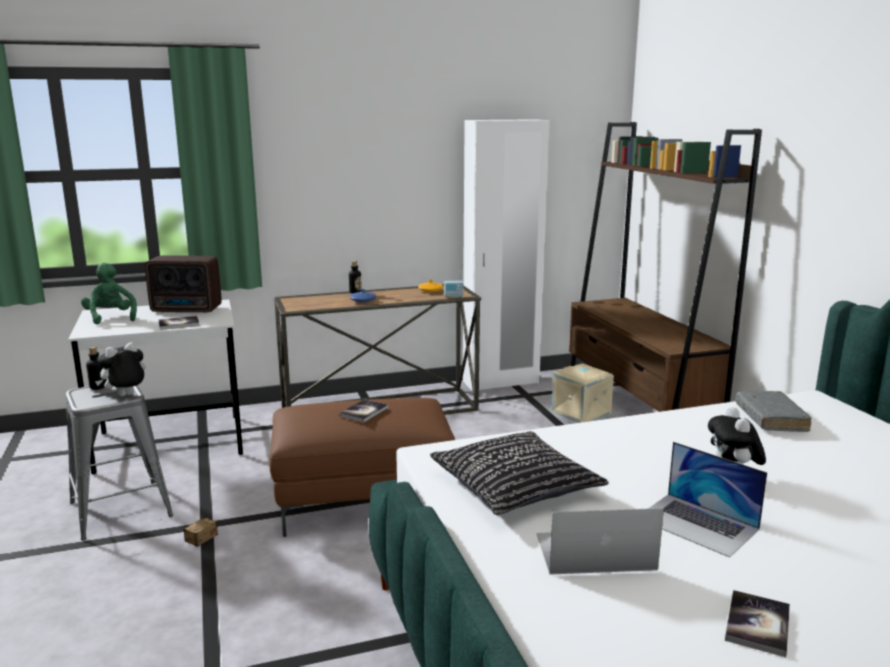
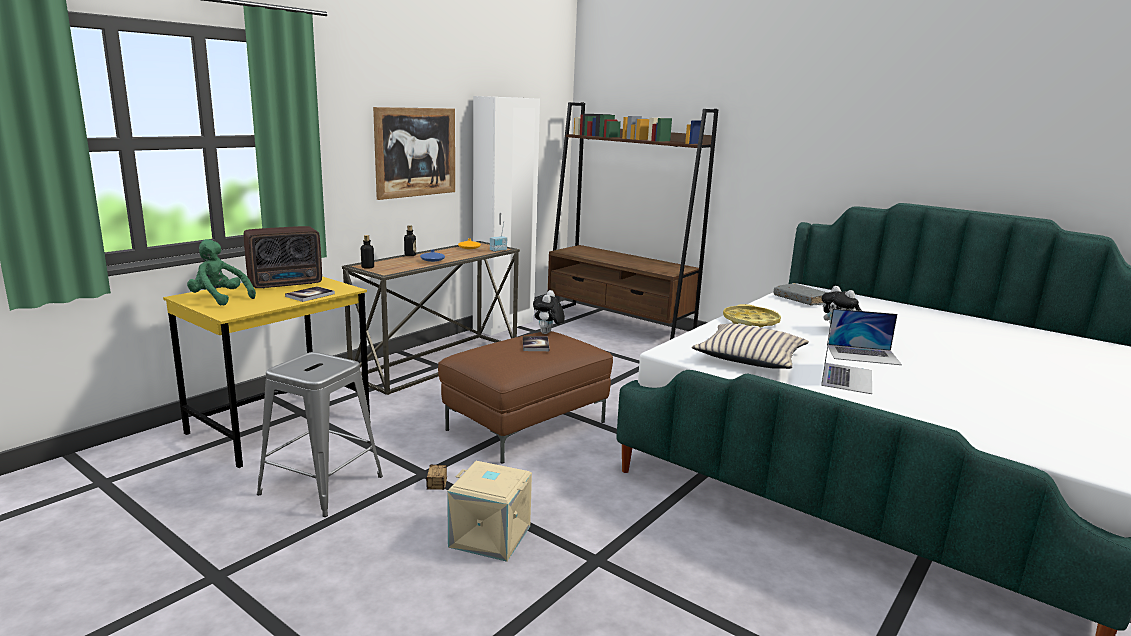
camera: 35 degrees left, 0 degrees up
(98, 387) = (295, 362): bottle -> bottle (367, 267)
(125, 396) = (340, 364): plush toy -> plush toy (547, 333)
(171, 443) = (280, 425): white desk -> yellow desk
(383, 183) = (415, 152): none -> picture
(515, 486) = (750, 358): black pillow -> beige pillow
(580, 413) = (590, 337): beige storage box -> beige storage box (489, 537)
(594, 551) = (846, 377): laptop -> laptop turned 150 degrees clockwise
(623, 435) = (750, 321): none -> yellow tray
(757, 624) = (958, 387): book -> none

